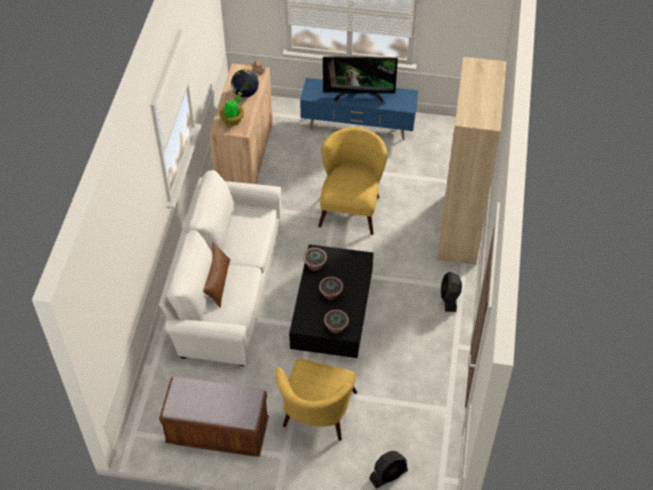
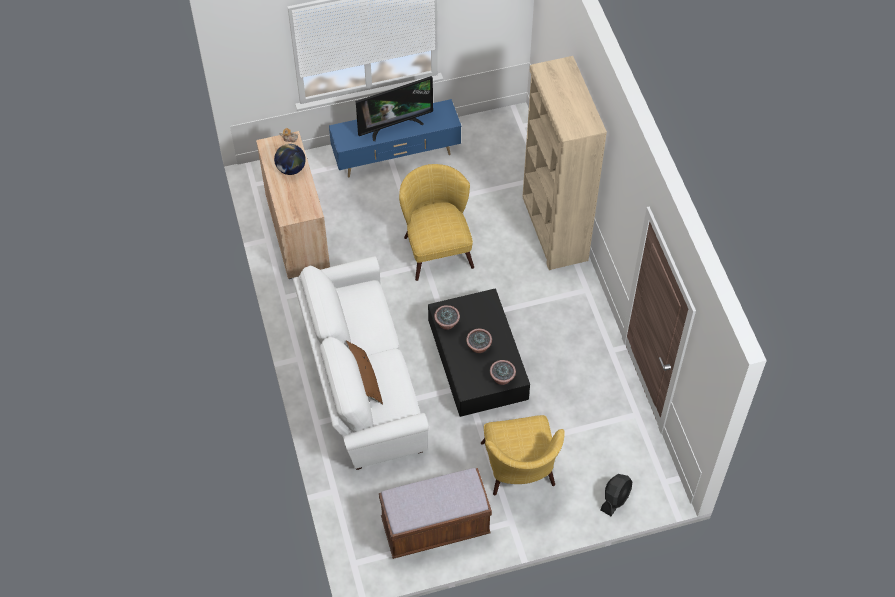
camera: 25 degrees left, 5 degrees up
(233, 119) = (295, 203): potted plant -> none
(449, 298) = (581, 305): black fan -> none

